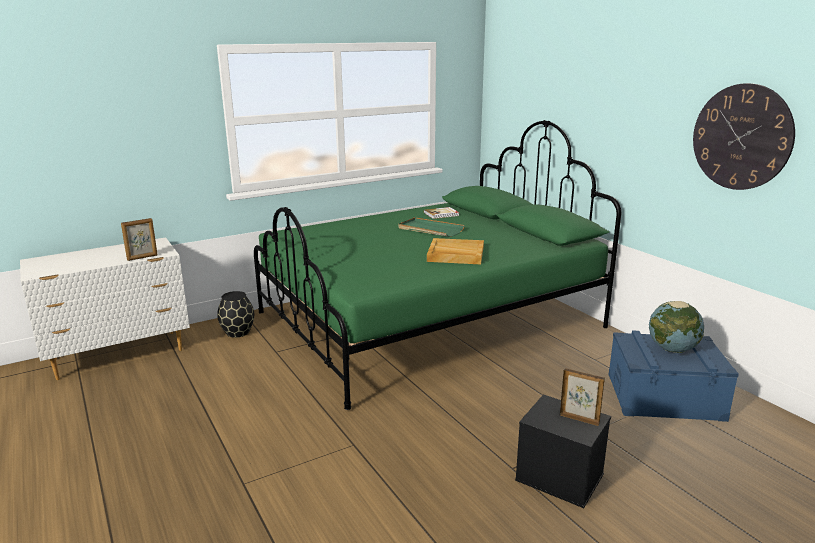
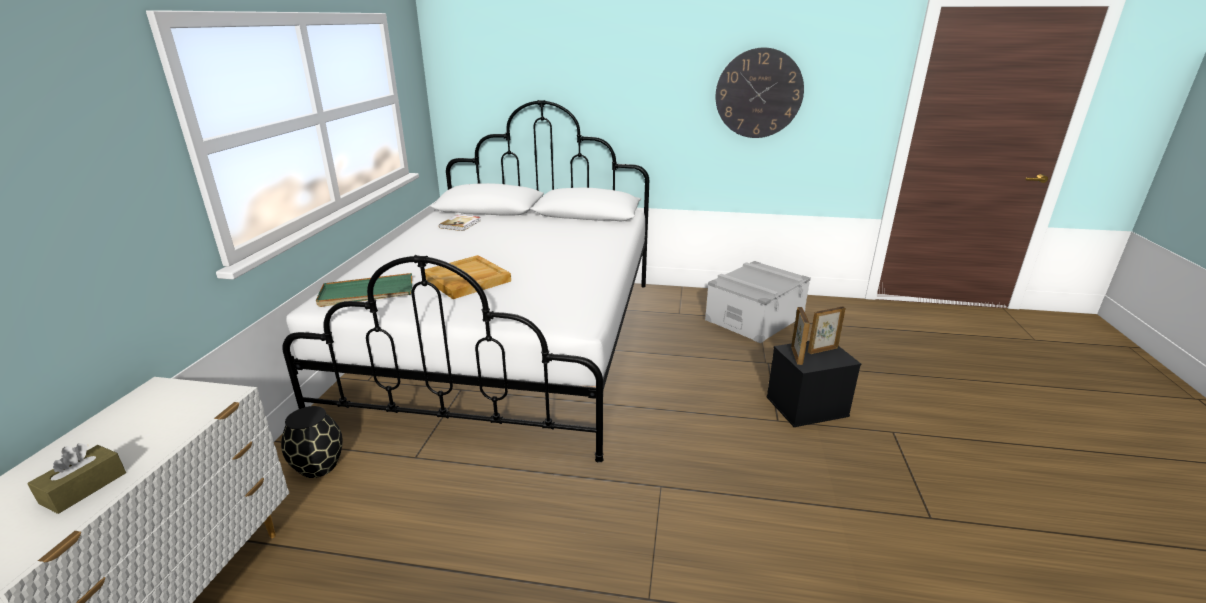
camera: 50 degrees left, 5 degrees up
(82, 263) = (84, 488): none -> brown tissue box
(142, 257) = (199, 419): picture frame -> picture frame (796, 355)
(429, 321) = (511, 343): green bed -> white bed
(430, 229) = (489, 242): green tray -> green tray (366, 293)
(455, 254) = (568, 256): beige tray -> beige tray (466, 280)
(664, 396) = (754, 318): blue storage box -> grey storage box
(672, 349) = (757, 278): globe -> none

